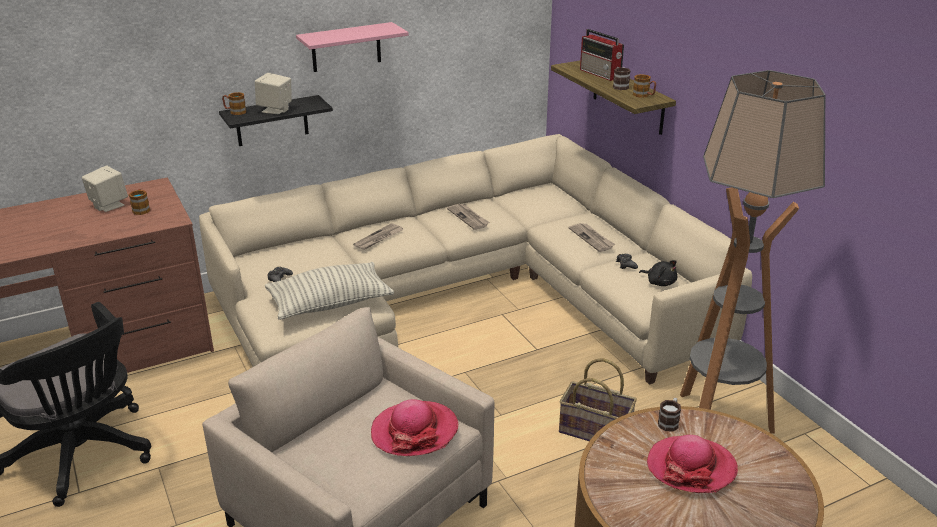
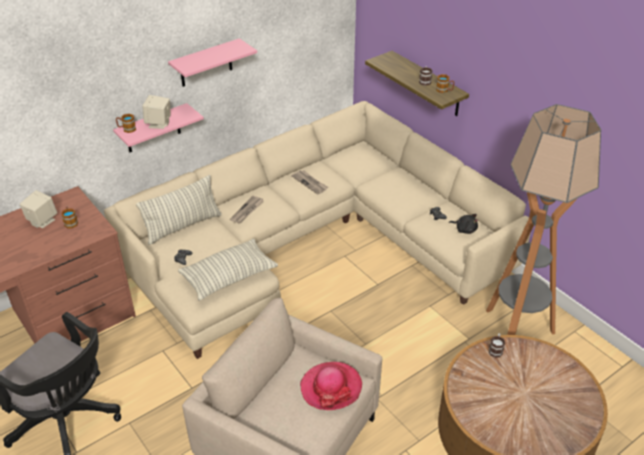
camera: 10 degrees left, 10 degrees up
(272, 121) = (153, 129): black shelf -> pink shelf
(293, 247) = (183, 226): none -> pillow
(592, 238) = (407, 193): newspaper -> none
(596, 430) = (434, 348): basket -> none
(601, 74) = (406, 68): radio -> none
(691, 467) = (517, 384): hat -> none

